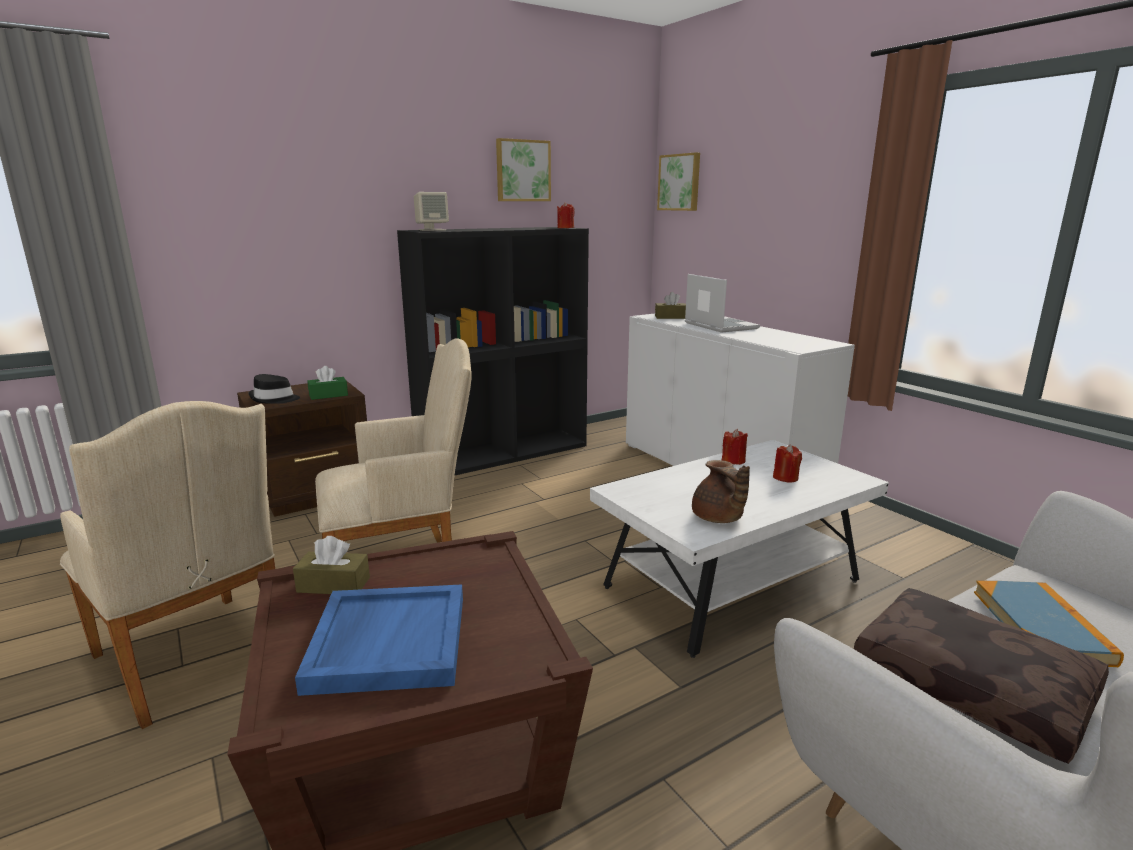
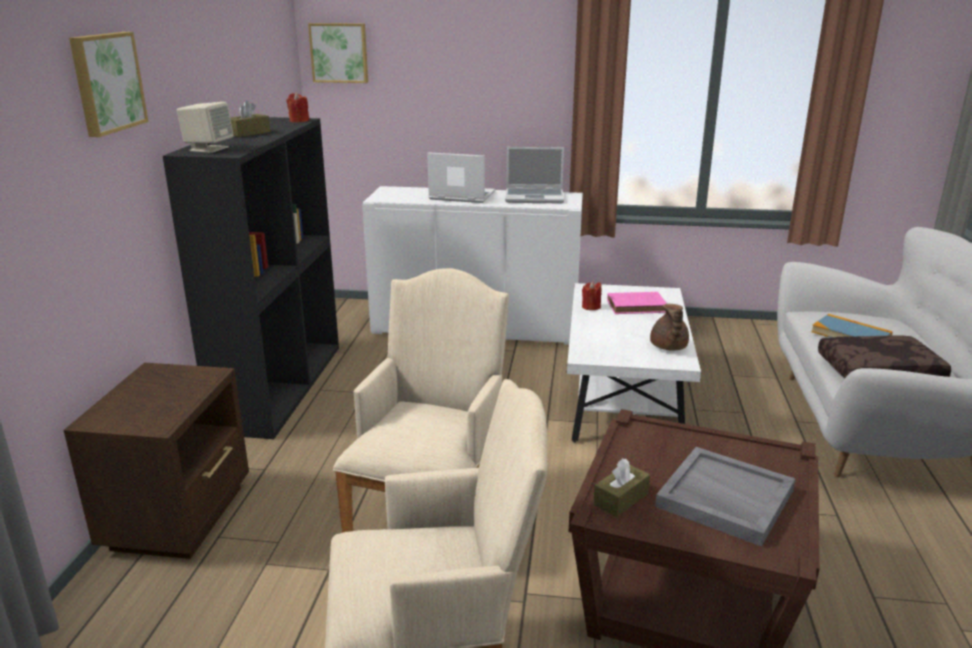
camera: 50 degrees left, 5 degrees up
(274, 399) = (148, 414): black hat -> none
(328, 395) = (198, 384): green tissue box -> none
(388, 641) = (723, 498): blue tray -> grey tray
(522, 171) = (227, 57): picture -> picture (106, 82)
(670, 317) = (399, 196): brown tissue box -> brown tissue box (249, 133)
(718, 518) = (668, 347): brown teapot -> brown teapot turned 75 degrees clockwise
(785, 477) = (638, 306): red candle -> pink book
(786, 338) = (535, 197): none -> laptop

